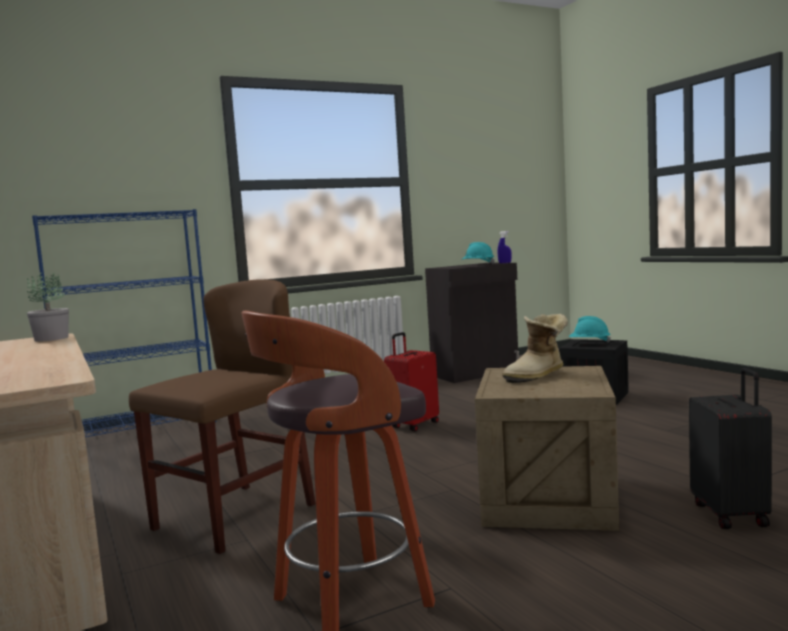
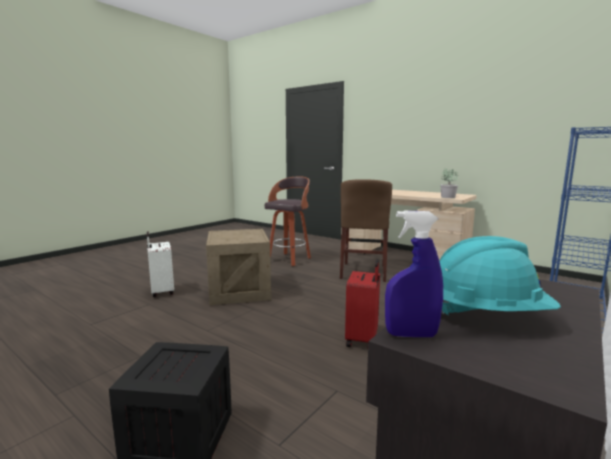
camera: 155 degrees right, 5 degrees up
(538, 376) = (240, 238): boot -> none
(589, 343) = (180, 364): turquoise hard hat -> none
(731, 514) = (161, 292): black suitcase -> white suitcase

